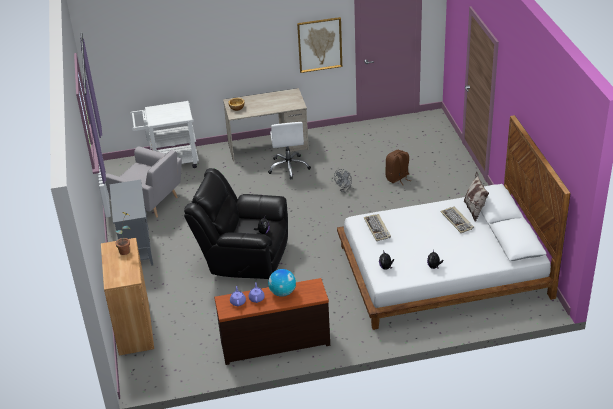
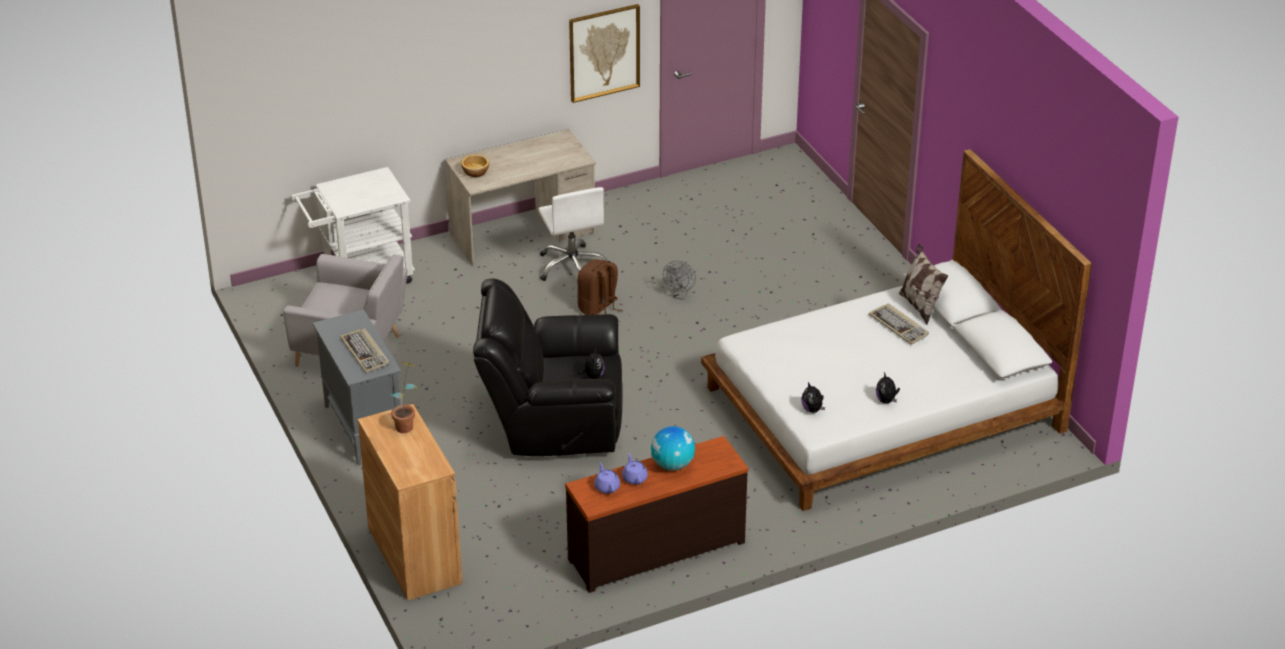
camera: 15 degrees left, 0 degrees up
(377, 228) = (779, 351): keyboard -> keyboard (365, 352)
(397, 178) = (761, 268): brown backpack -> brown backpack (598, 308)

